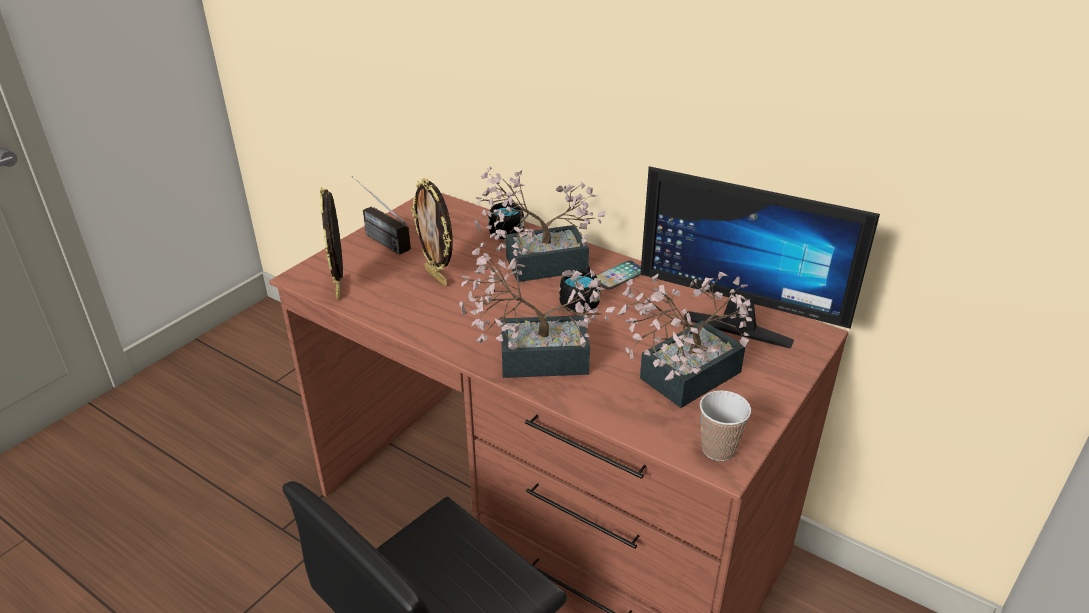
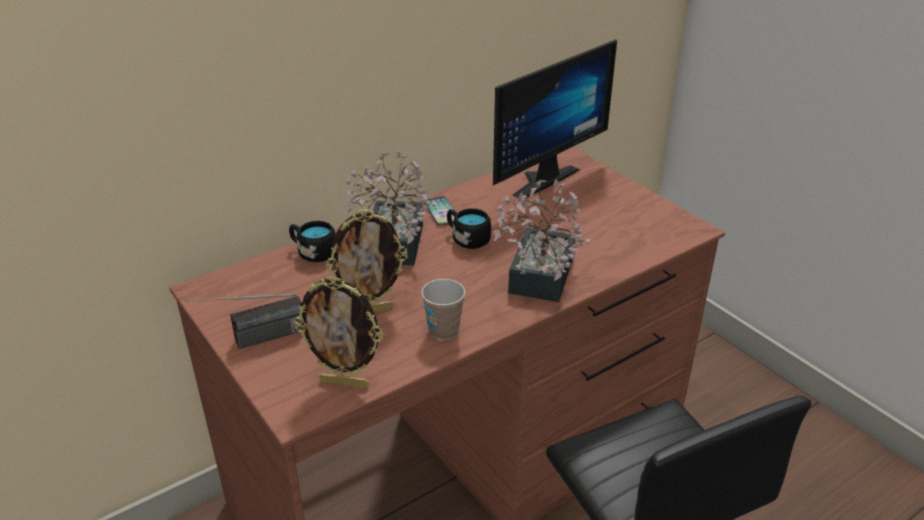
camera: 70 degrees left, 0 degrees up
(681, 379) = (596, 220): potted plant -> none
(718, 449) = (679, 226): cup -> cup (443, 331)

